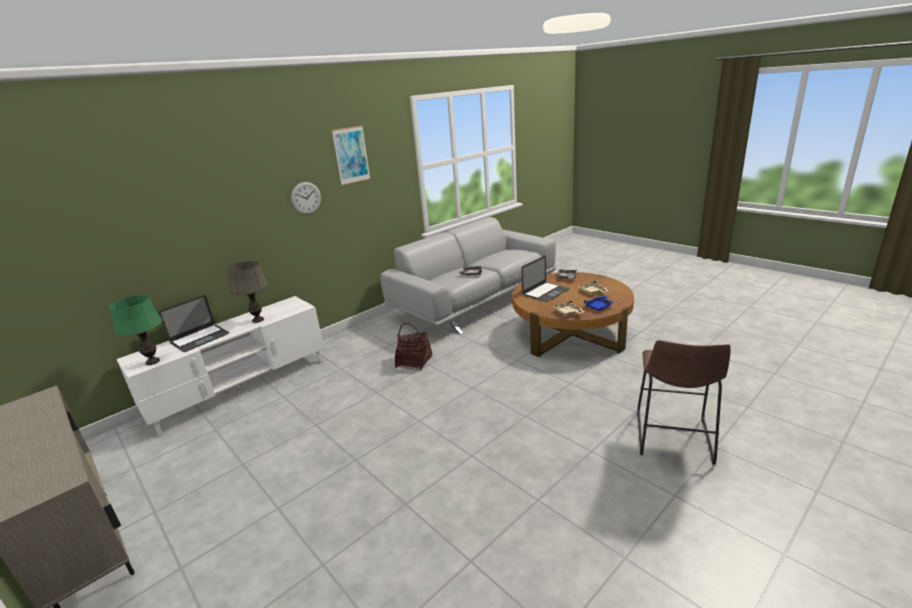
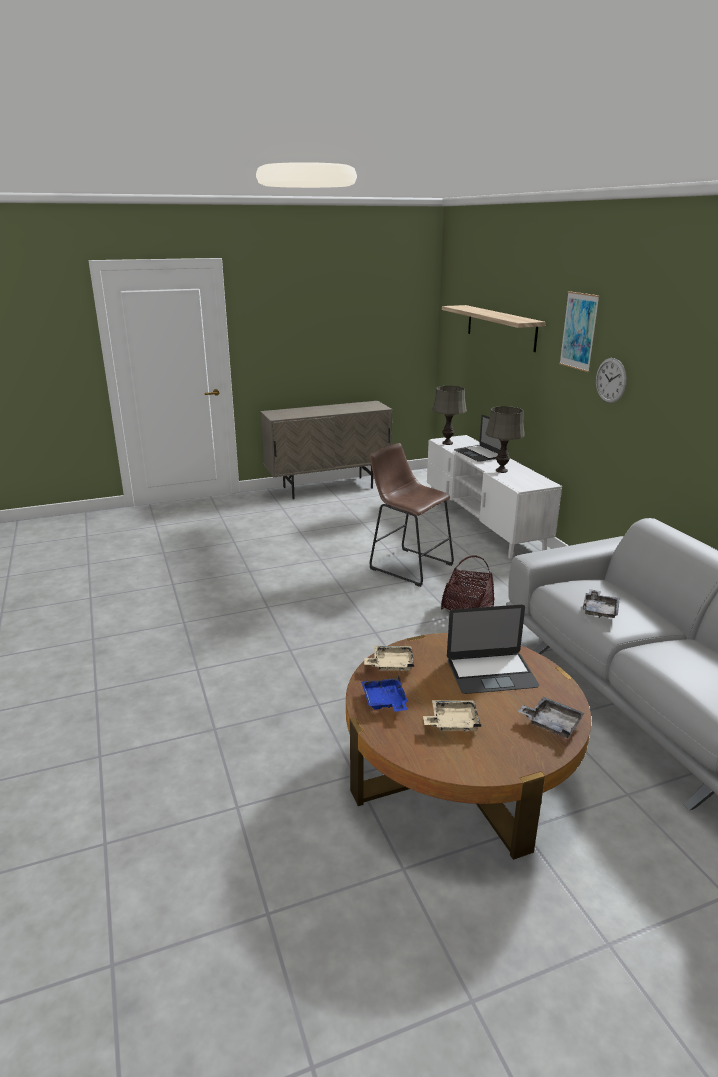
camera: 110 degrees right, 0 degrees up
(126, 216) = (500, 327): none -> shelf
(153, 362) = (447, 443): green table lamp -> grey table lamp
(351, 155) = (680, 347): picture -> picture (579, 331)
(545, 292) = (491, 673): laptop -> laptop turned 75 degrees counterclockwise
(673, 440) = (144, 730): brown stool -> brown stool (407, 565)

